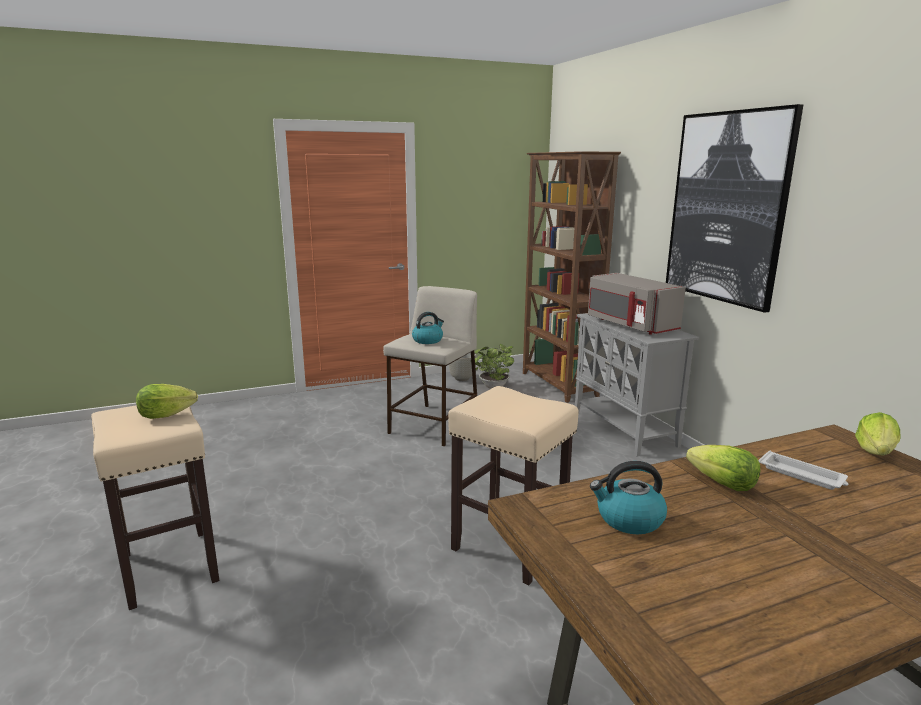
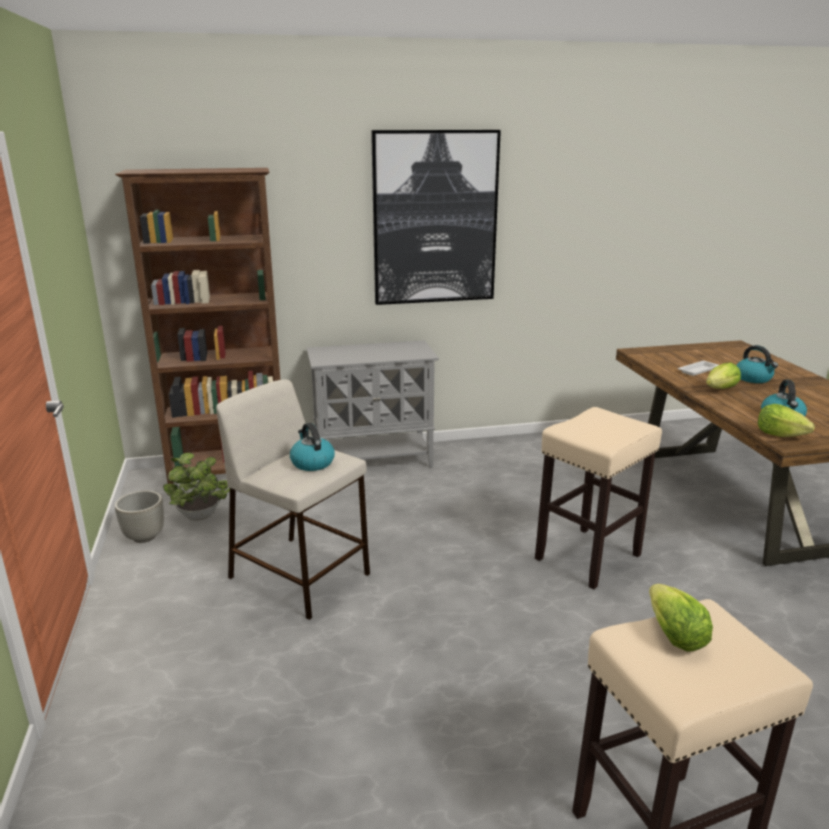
camera: 80 degrees left, 5 degrees up
(629, 325) = (372, 354): grey microwave -> none
(822, 522) = (753, 378): none -> kettle
(875, 452) = (659, 350): lettuce -> lettuce (779, 435)

